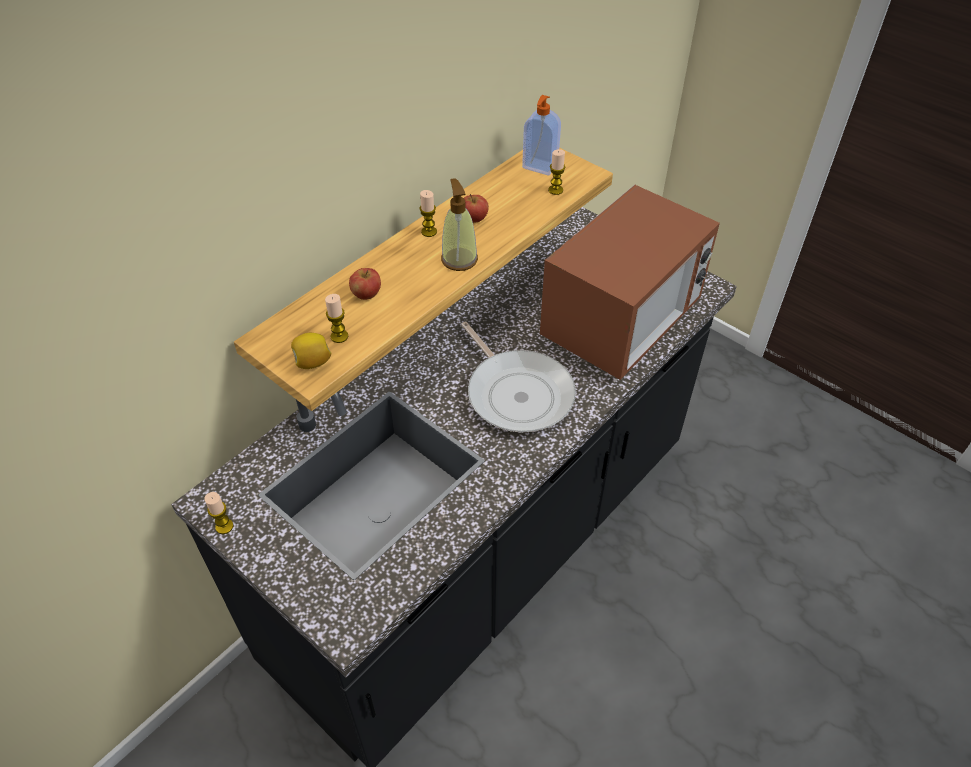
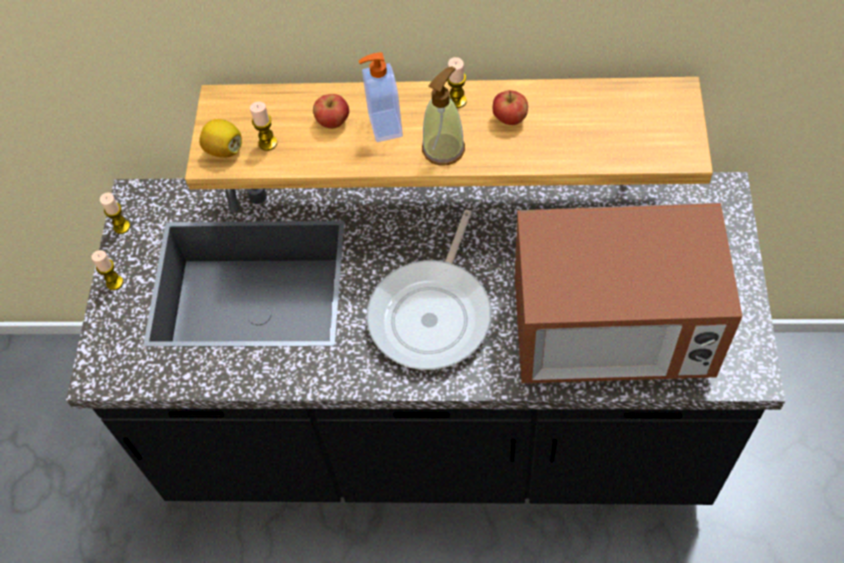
camera: 55 degrees right, 10 degrees up
(539, 167) = (648, 109): soap dispenser -> soap dispenser (384, 126)
(555, 190) = (626, 147): candle -> candle (114, 282)

